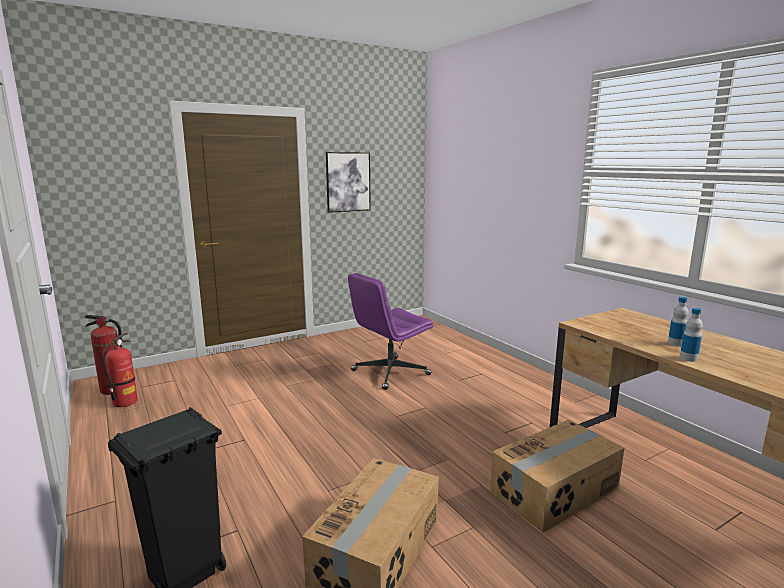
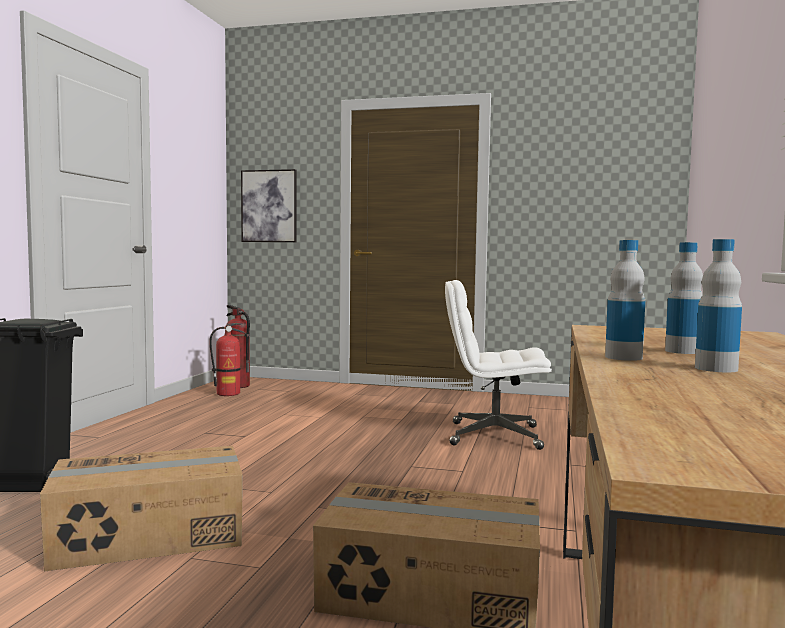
camera: 45 degrees right, 10 degrees down
(348, 182) = (548, 185): picture -> picture (269, 206)
(390, 373) = (493, 436): purple office chair -> white office chair
(727, 358) = (716, 369): none -> bottle

